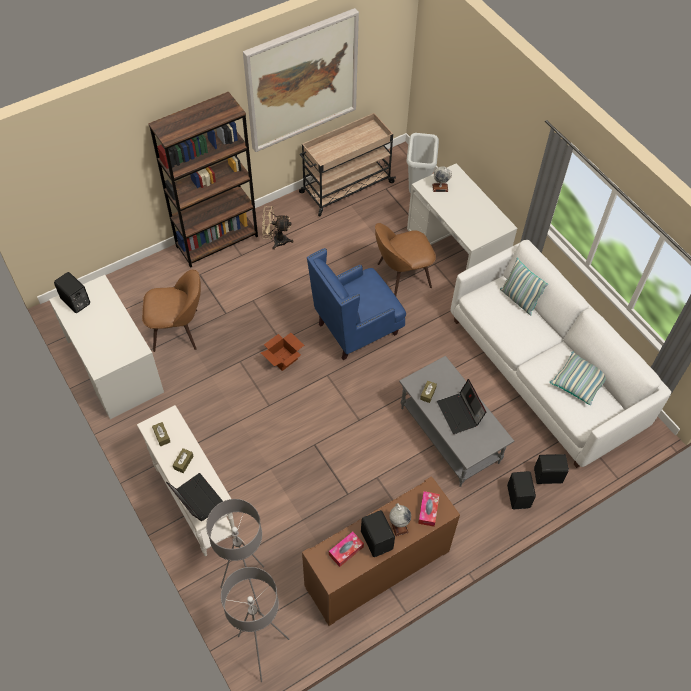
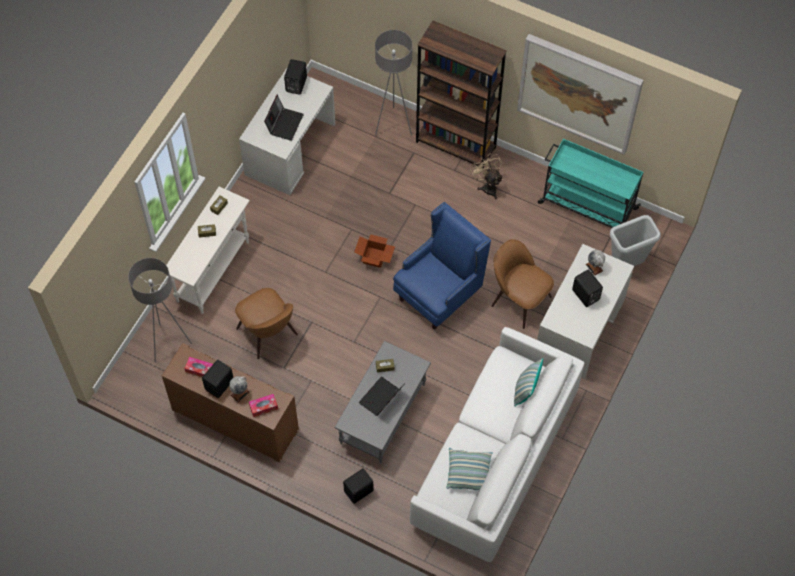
camera: 60 degrees right, 5 degrees up
(178, 330) = (351, 170): brown chair -> brown chair (268, 334)
(196, 499) = (184, 257): laptop -> laptop (284, 123)
(262, 651) = (129, 378): grey floor lamp -> grey floor lamp (393, 125)
(345, 188) = (586, 205): beige cart -> turquoise cart
(356, 330) = (438, 294): blue armchair -> blue armchair turned 105 degrees clockwise
(548, 476) = (392, 506): black speaker -> black speaker (585, 295)

